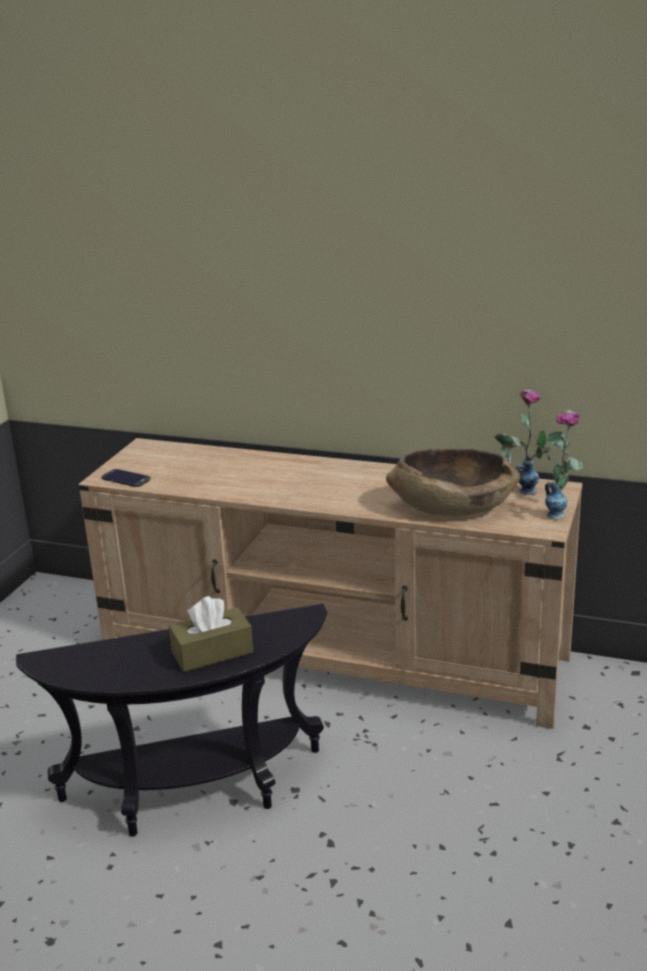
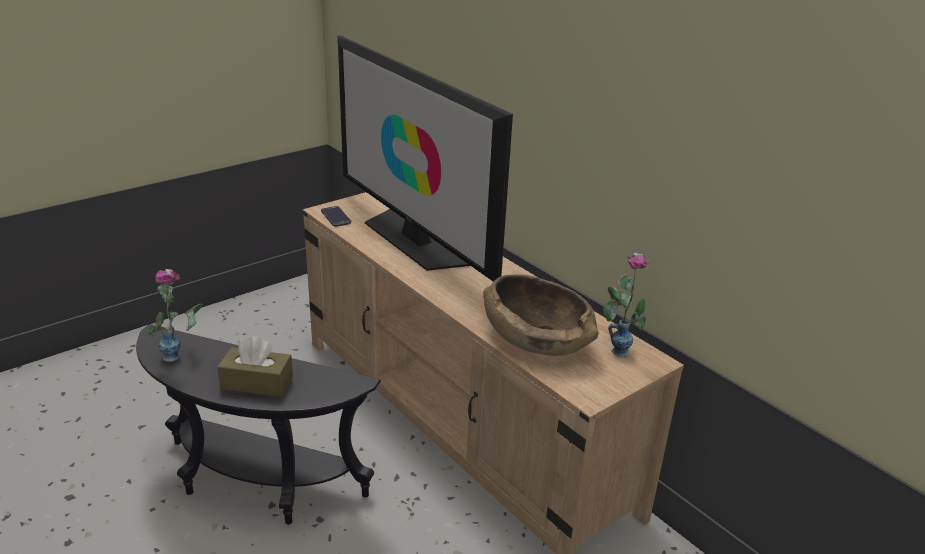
camera: 30 degrees right, 5 degrees up
(237, 471) = (416, 240): none -> television
(561, 511) = (625, 385): vase -> vase (183, 355)

